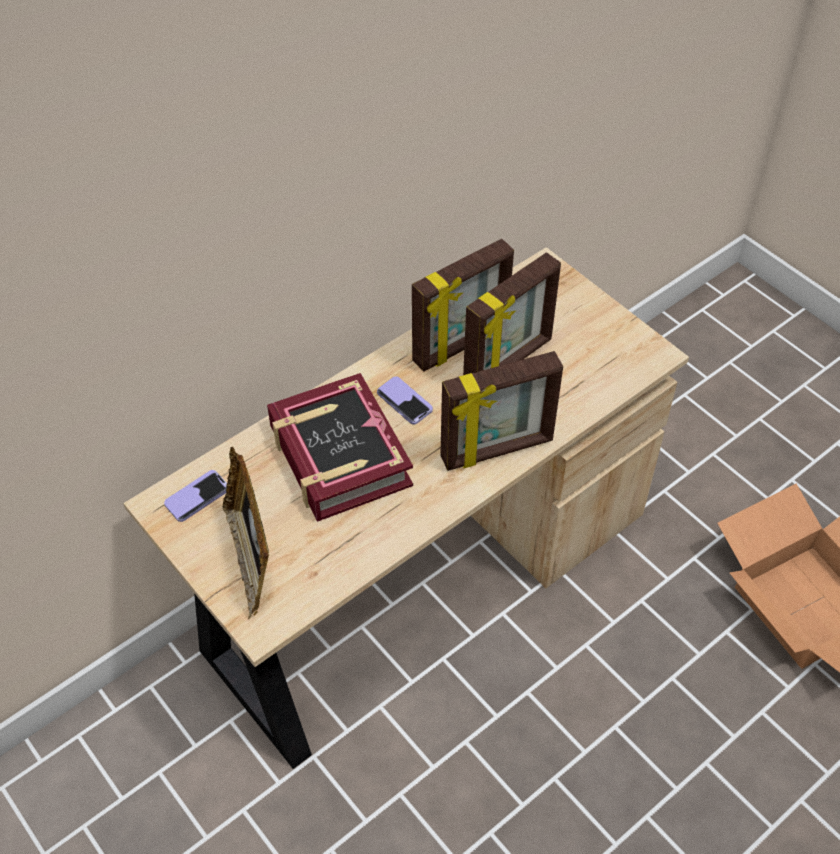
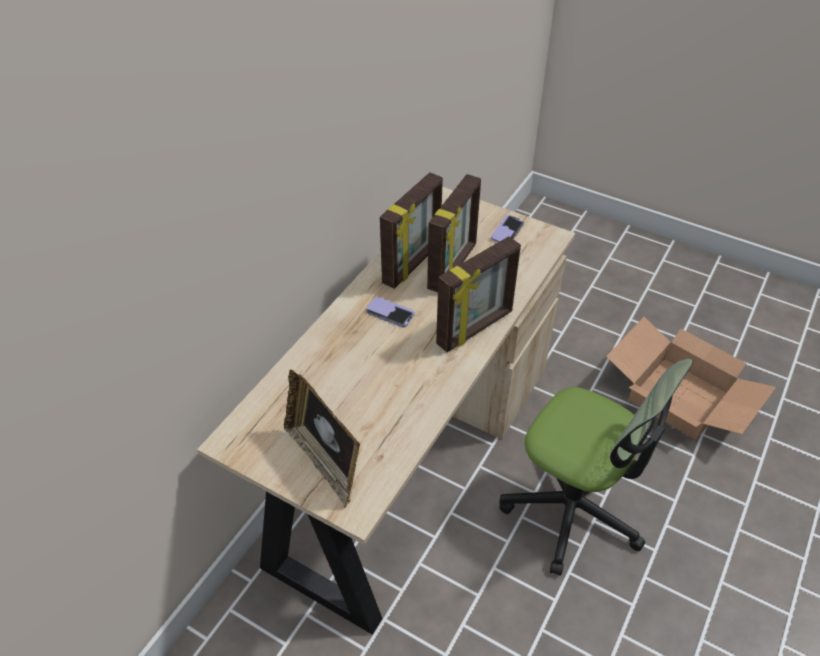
camera: 20 degrees left, 5 degrees down
(197, 497) = (258, 427): phone -> phone (507, 231)
(338, 456) = (358, 365): book -> none
(596, 703) = (573, 509): none -> office chair

